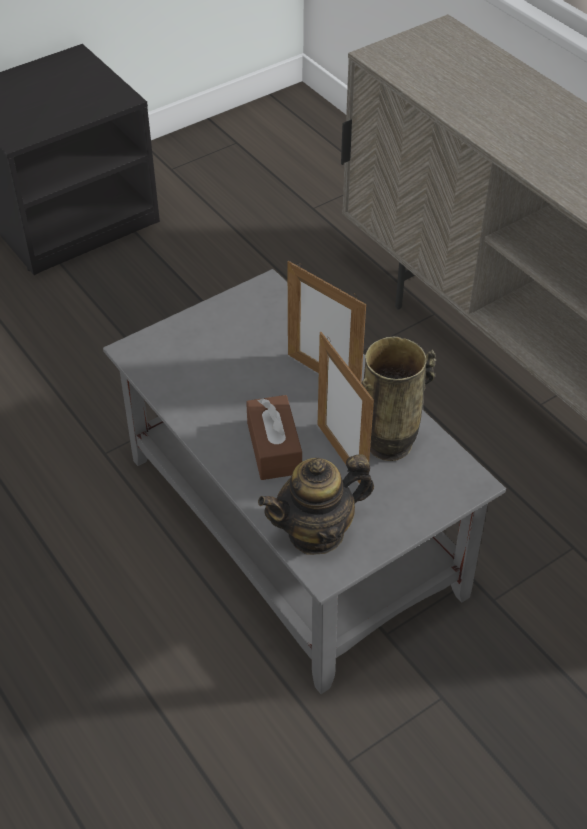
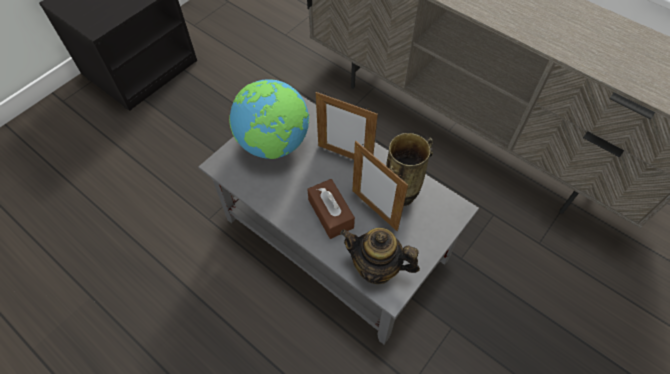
camera: 15 degrees left, 10 degrees up
(223, 339) = (274, 144): none -> globe
(316, 532) = (376, 267): teapot -> teapot turned 60 degrees clockwise

